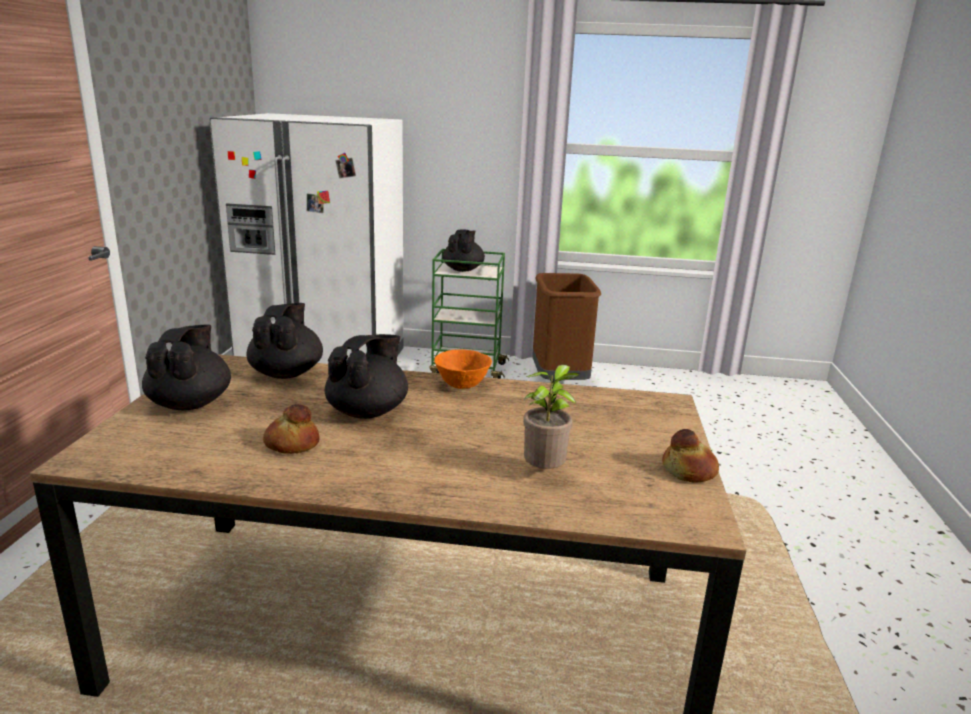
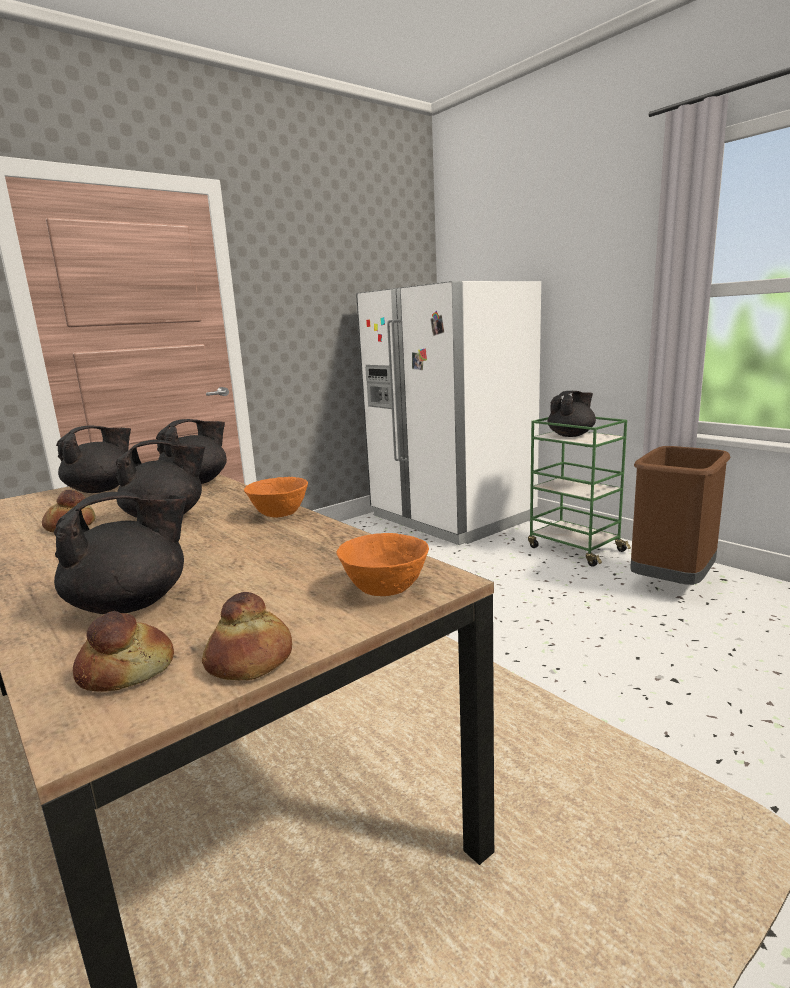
camera: 45 degrees right, 5 degrees down
(545, 472) = (132, 604): potted plant -> black teapot
(648, 500) = (127, 670): none -> bread
(658, 415) = (385, 590): none -> orange bowl

